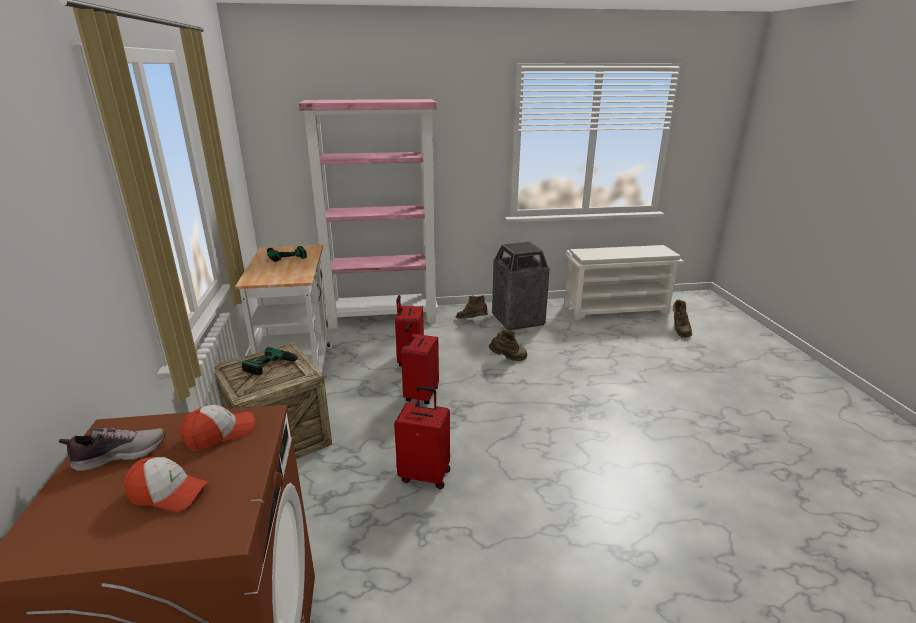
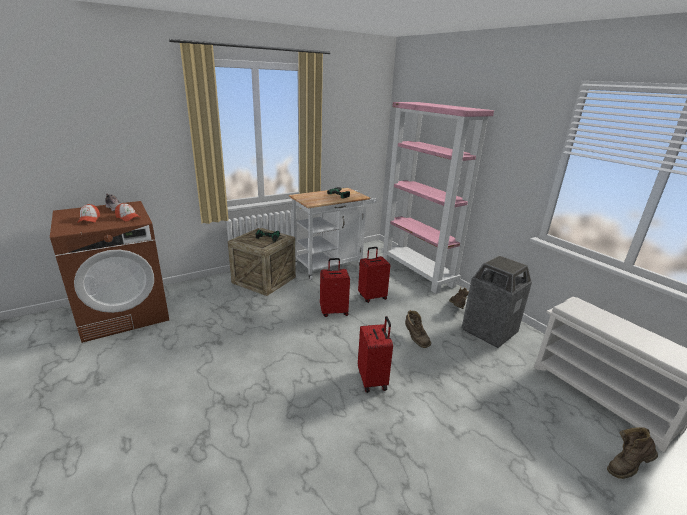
camera: 65 degrees right, 0 degrees up
(425, 474) = (253, 333): red suitcase -> red suitcase (373, 380)

